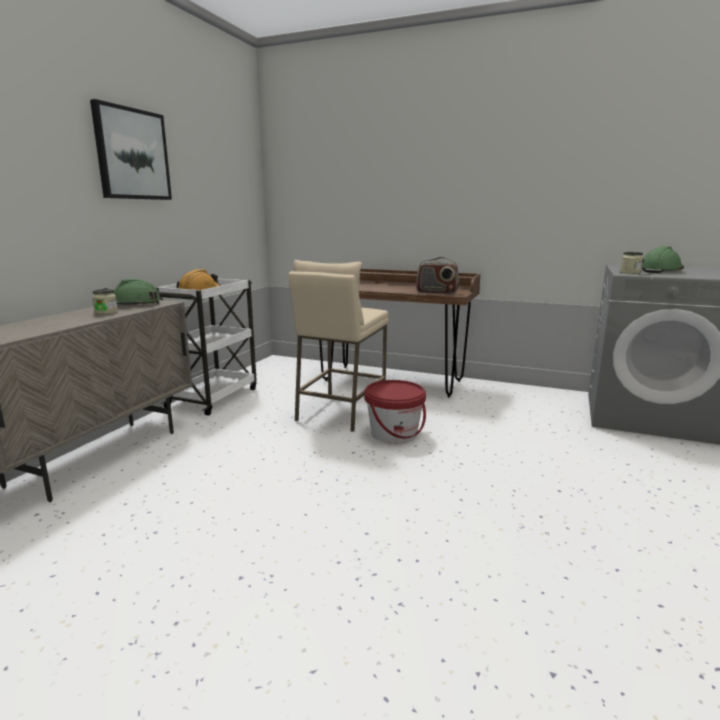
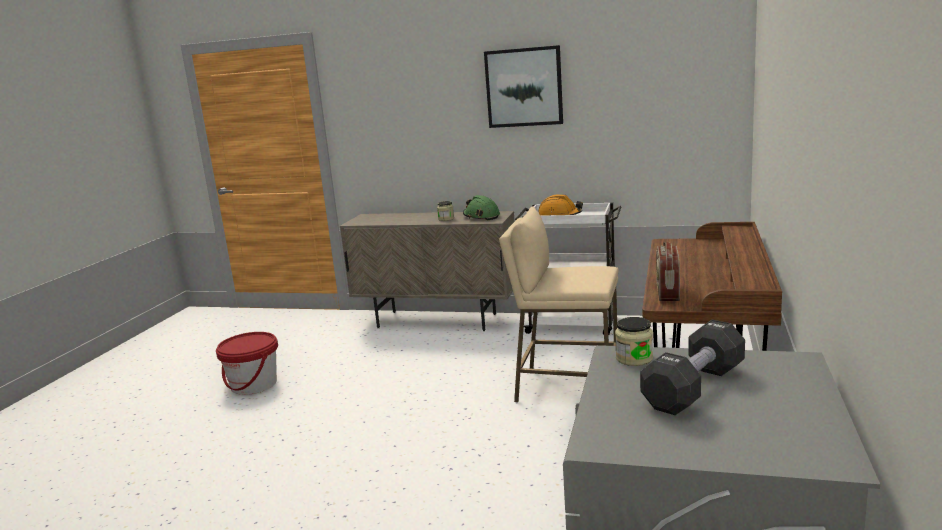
camera: 85 degrees right, 0 degrees up
(394, 433) = (516, 424): red bucket -> red bucket (254, 384)
(660, 271) = (694, 388): green hard hat -> black dumbbell

